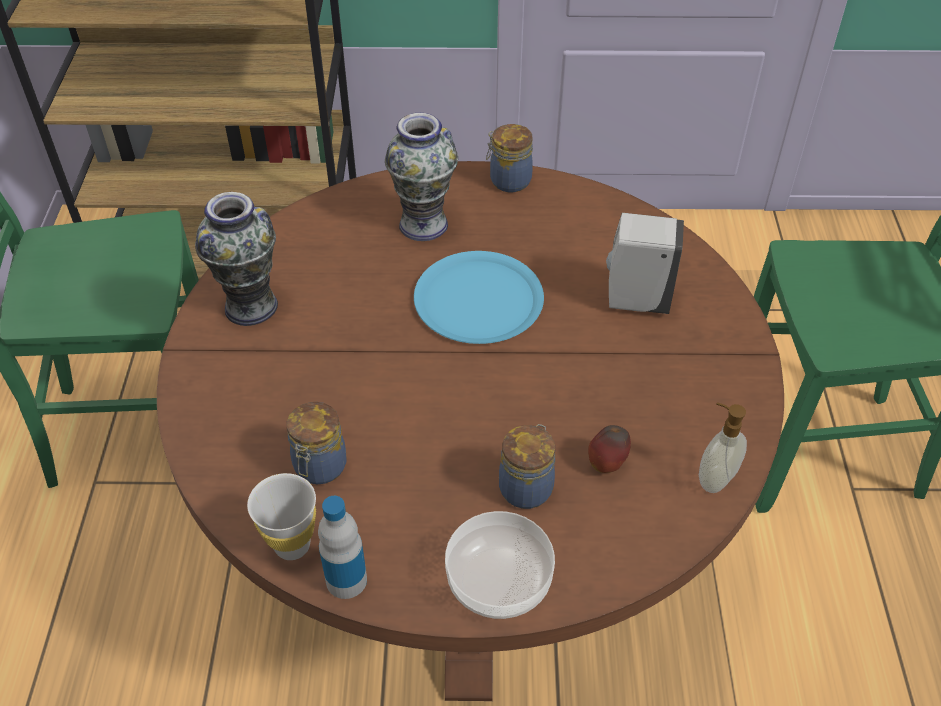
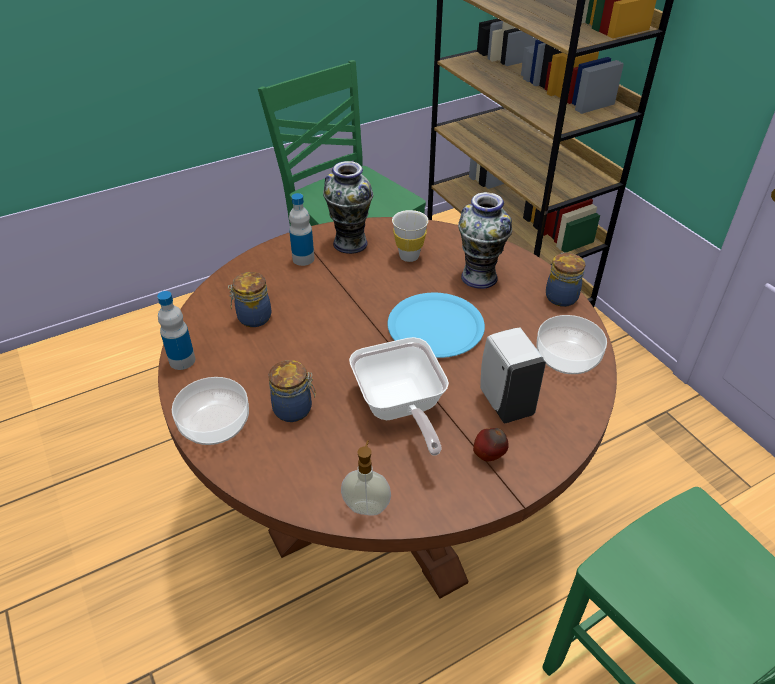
camera: 60 degrees right, 5 degrees down
(239, 366) = (303, 259): none -> bottle
(292, 545) = (194, 330): white cup -> white cup (409, 256)
(589, 388) = (400, 409): none -> frying pan
(603, 223) = (567, 357): none -> bowl
(607, 464) = (340, 442): apple -> apple (489, 456)

